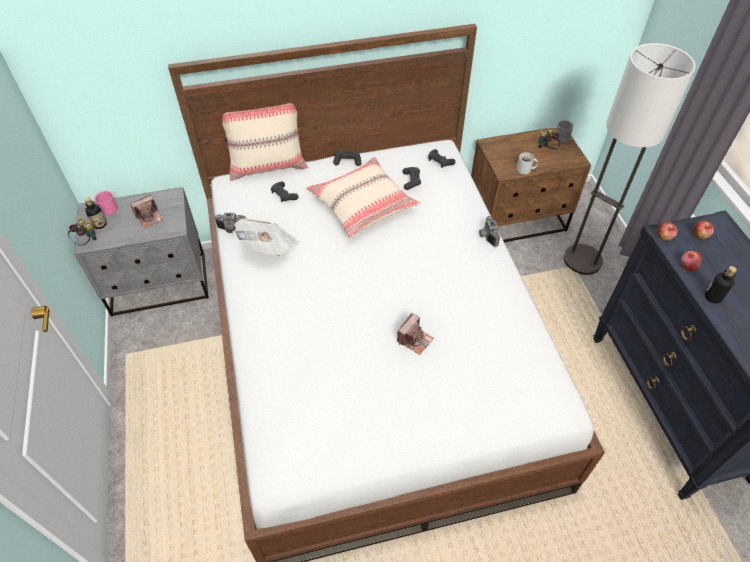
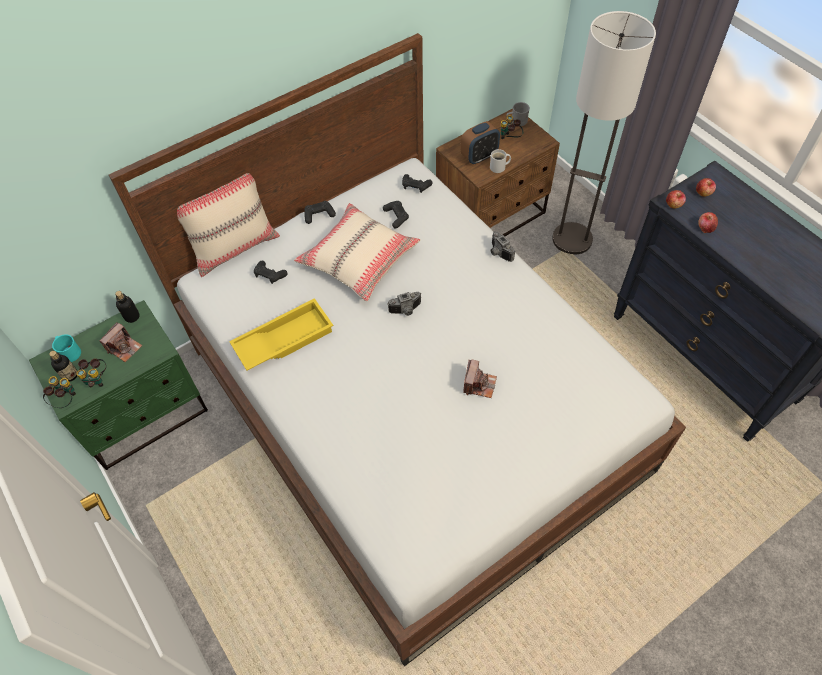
camera: 20 degrees left, 5 degrees up
(108, 207) = (69, 352): pink mug -> turquoise mug
(117, 234) = (97, 379): none -> binoculars
(160, 285) = (145, 415): grey nightstand -> green nightstand
(231, 229) = (232, 332): camera -> camera (406, 311)
(269, 247) = (284, 338): newspaper -> yellow tray
(511, 156) = (479, 157): none -> alarm clock
(712, 297) = (738, 251): bottle -> bottle (132, 317)

